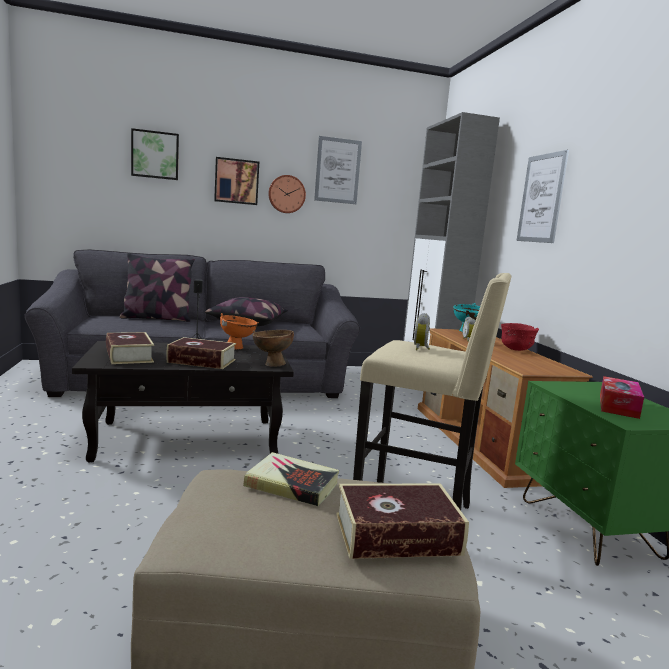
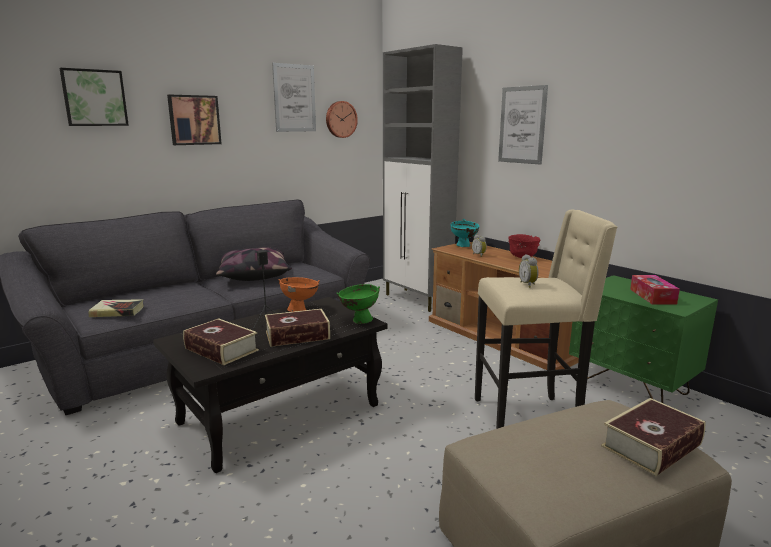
camera: 25 degrees left, 5 degrees up
(157, 318) = (154, 291): pillow -> none
(270, 364) = (358, 321): brown bowl -> green bowl
(286, 194) = (248, 128): wall clock -> wall clock (340, 119)
(292, 484) = (542, 433): book -> book (117, 311)

